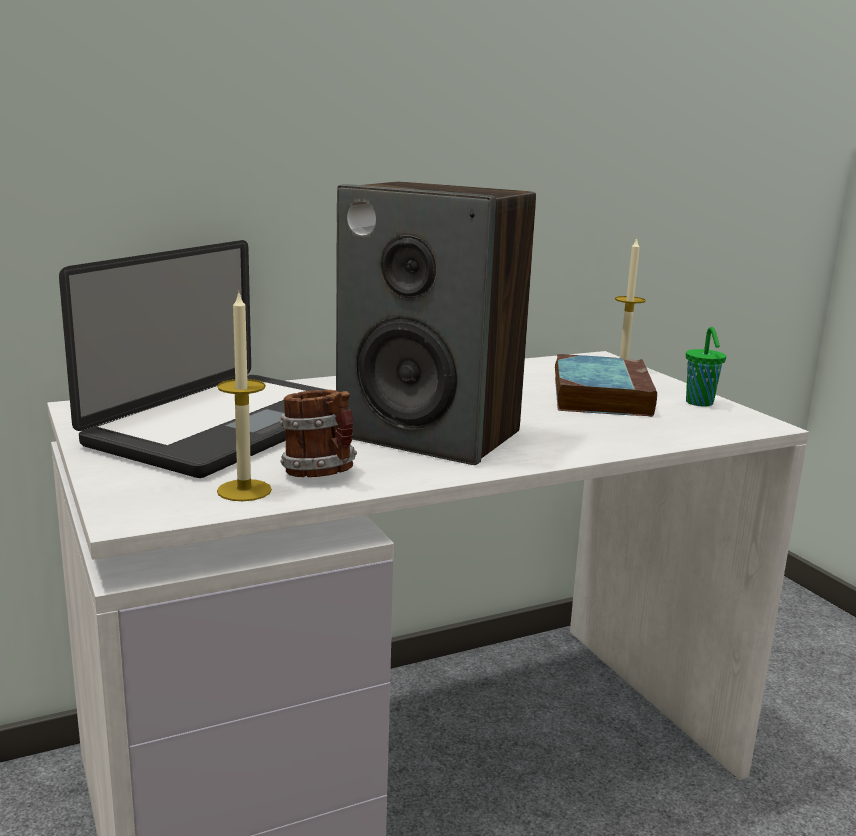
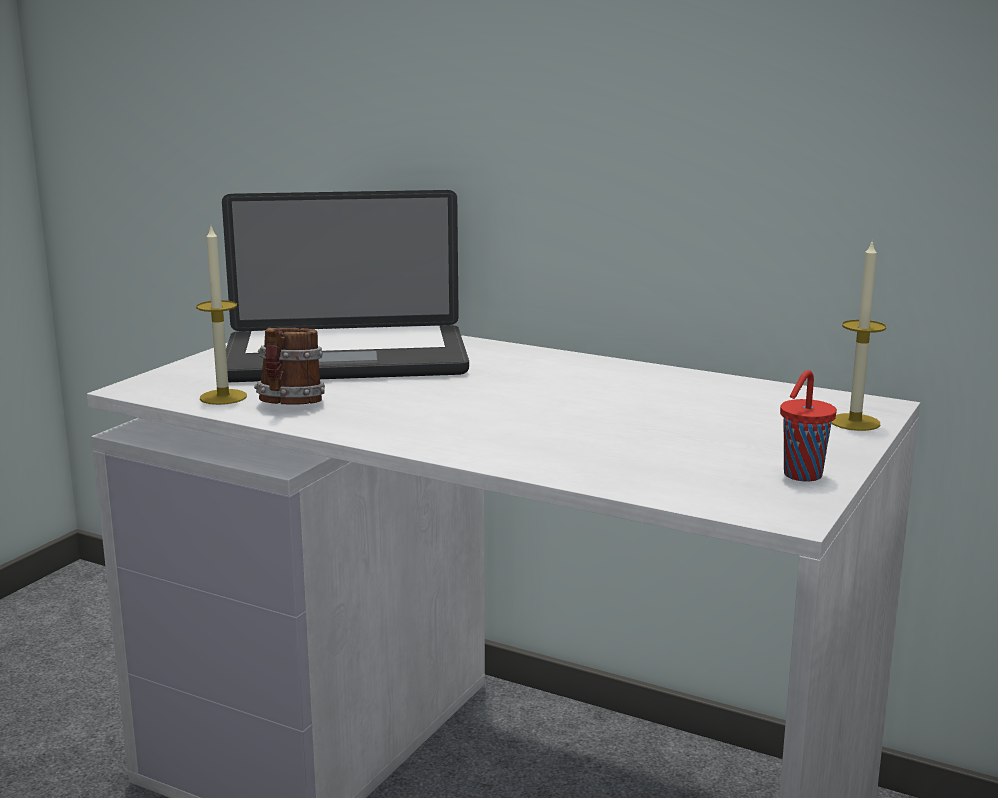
camera: 55 degrees right, 0 degrees up
(431, 435) = (448, 409): speaker -> none
(599, 395) = (721, 433): book -> none
(700, 403) = (801, 476): green cup -> red cup

